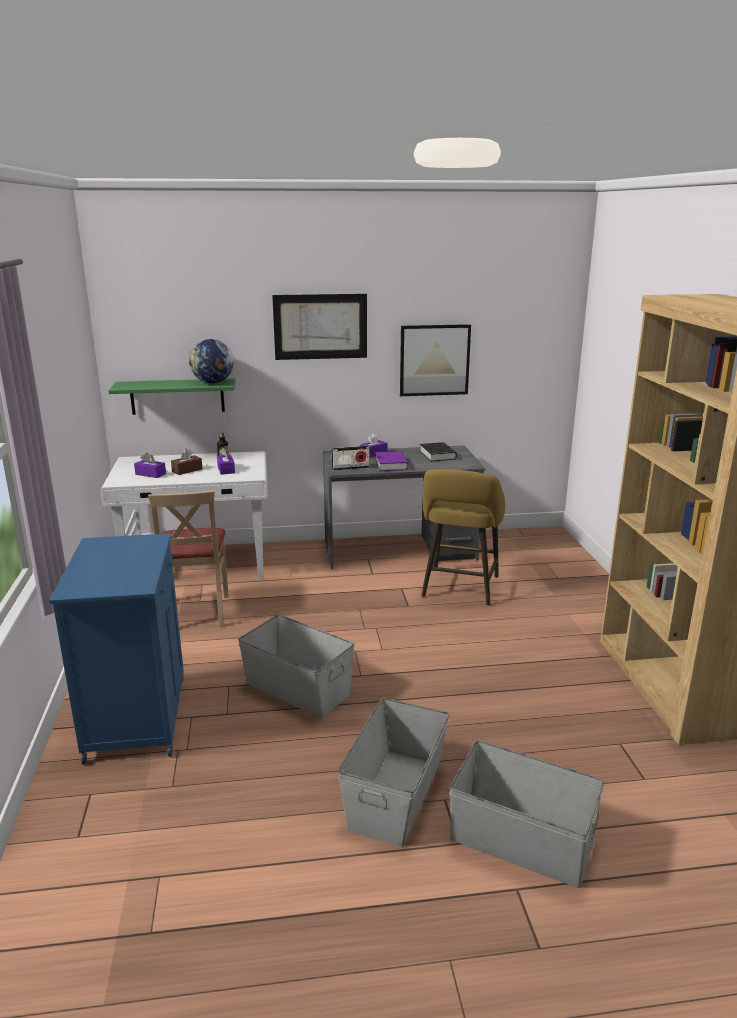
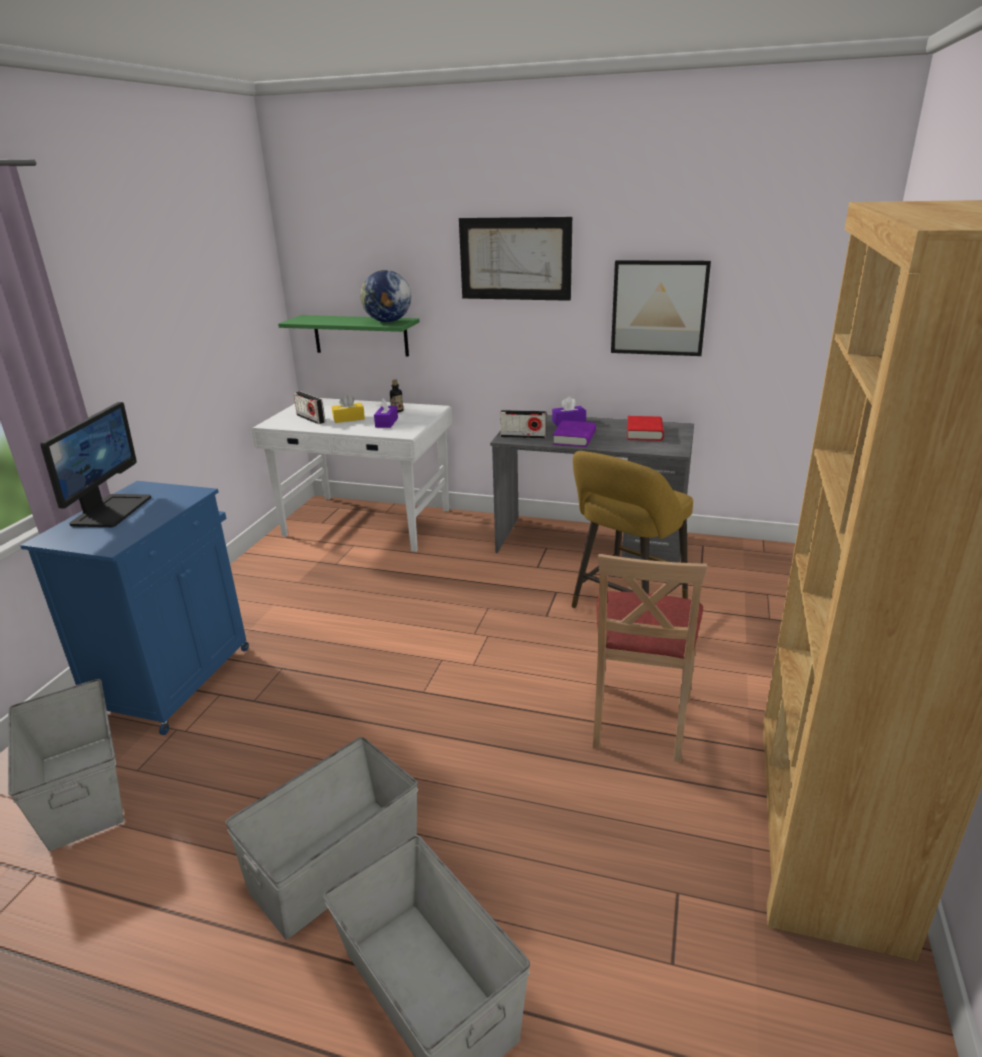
camera: 25 degrees right, 5 degrees up
(96, 563) = (110, 510): none -> monitor
(150, 474) = (310, 419): purple tissue box -> radio
(187, 470) = (349, 419): brown tissue box -> yellow tissue box
(196, 612) = (321, 576): beige chair -> beige chair (639, 719)
(297, 688) = (345, 689): grey storage box -> grey storage box (82, 788)
(437, 455) = (644, 433): black book -> red book

